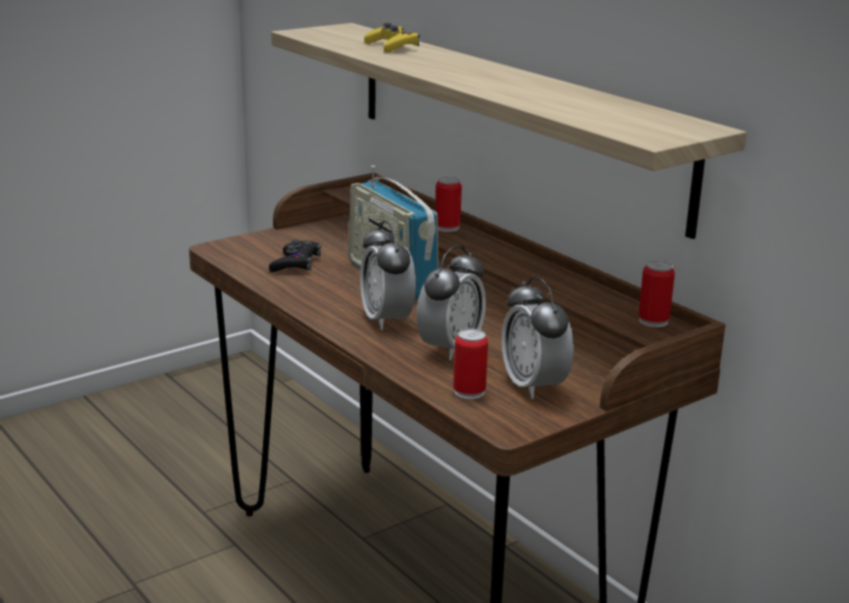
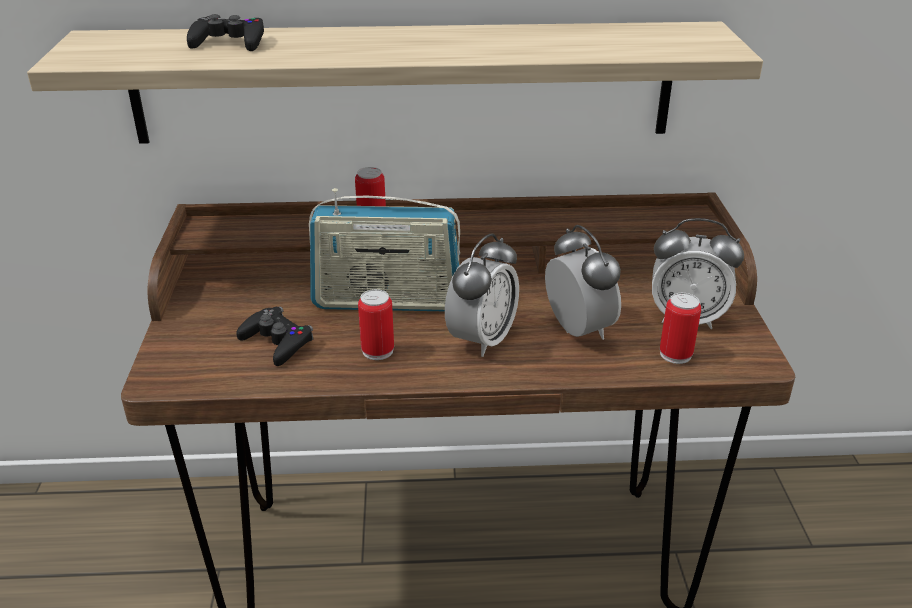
camera: 55 degrees left, 10 degrees up
(387, 320) = (482, 340): alarm clock -> alarm clock turned 75 degrees counterclockwise
(392, 46) = (229, 42): yellow game controller -> black game controller
(653, 321) = (676, 216): can -> can (377, 351)

